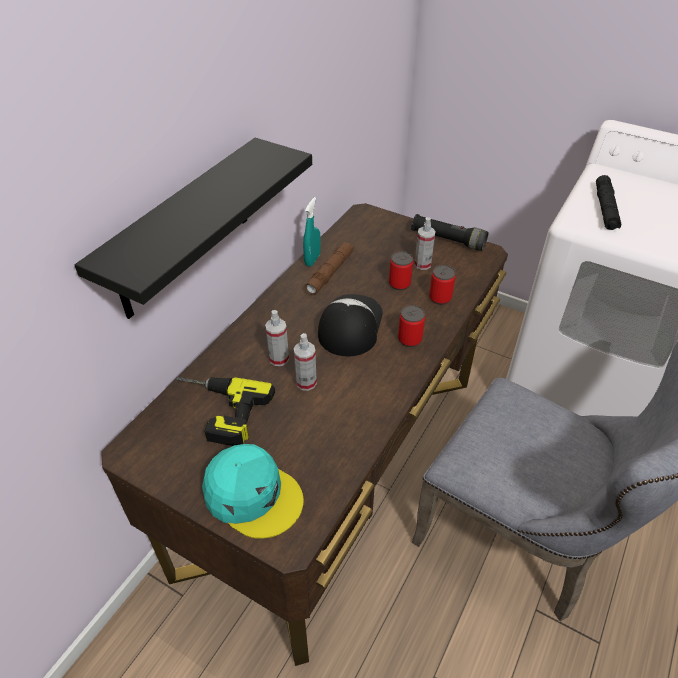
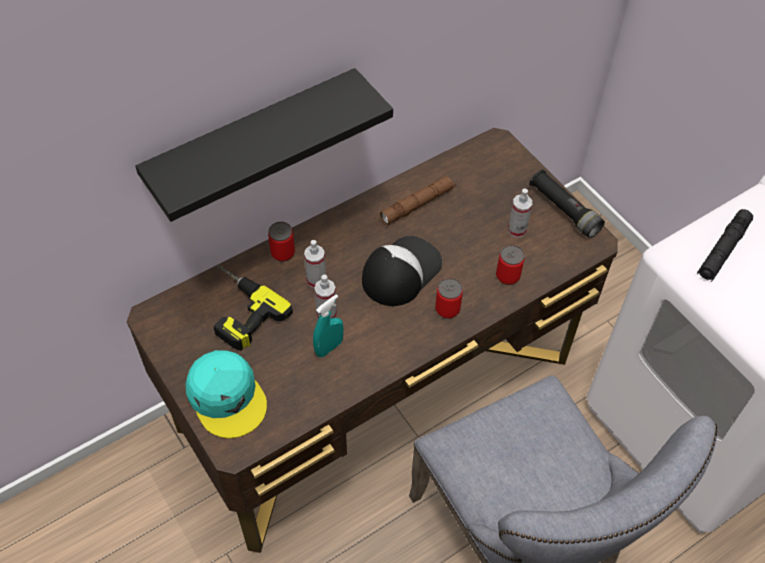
camera: 25 degrees right, 10 degrees up
(312, 260) = (409, 182): turquoise spray bottle -> turquoise spray bottle (329, 347)
(399, 284) = (478, 244): can -> can (283, 253)

